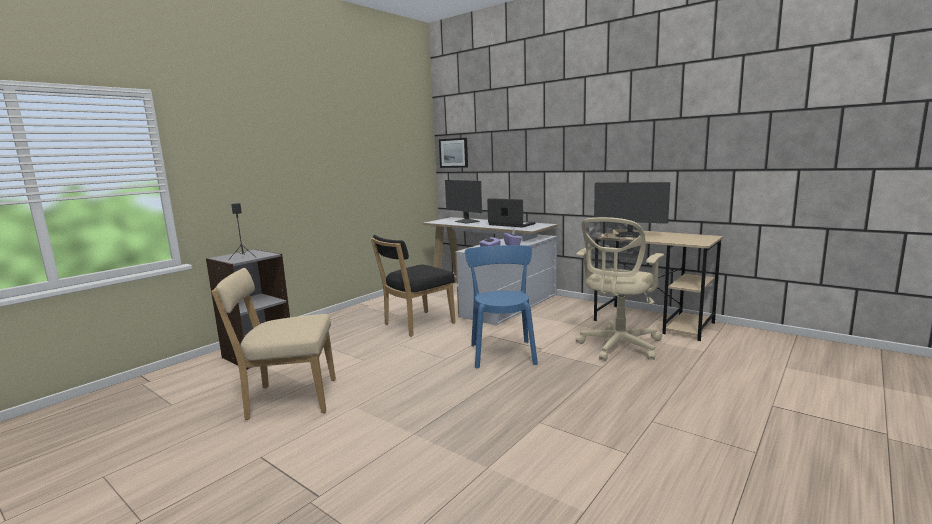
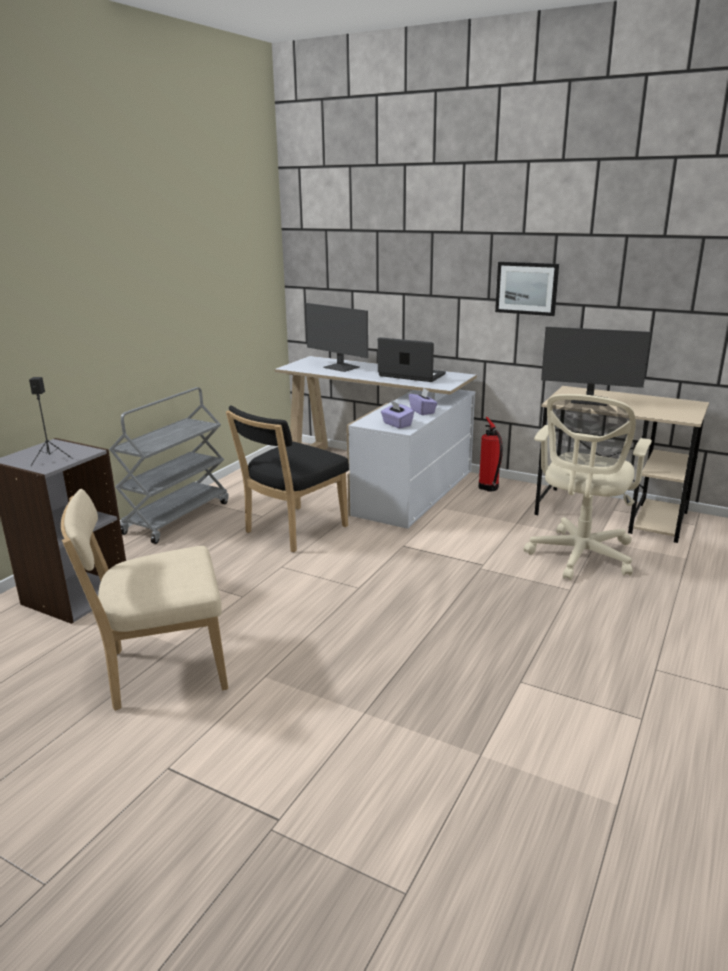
camera: 10 degrees left, 10 degrees up
(344, 315) = (177, 517): none -> grey cart
(454, 153) = (314, 259): picture -> picture (526, 288)
(502, 352) = (432, 574): blue chair -> none
(566, 304) = (489, 488): none -> fire extinguisher

